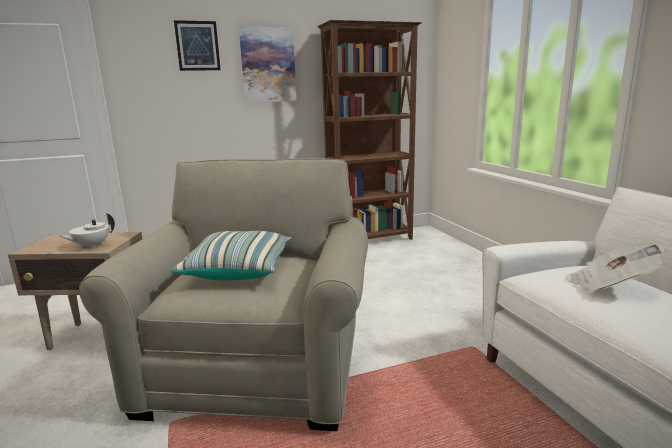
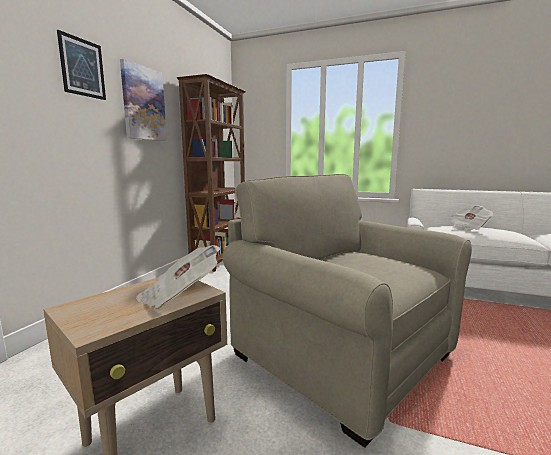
camera: 50 degrees left, 5 degrees down
(91, 246) = (179, 295): white teapot -> newspaper
(238, 270) = (360, 265): pillow -> none

